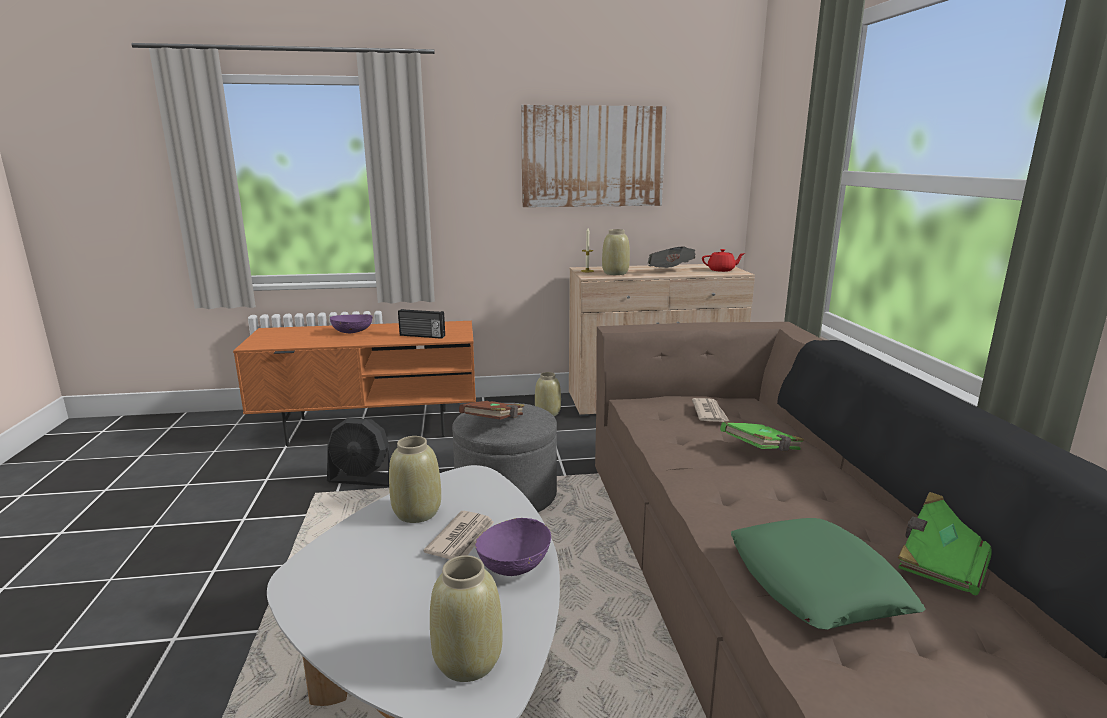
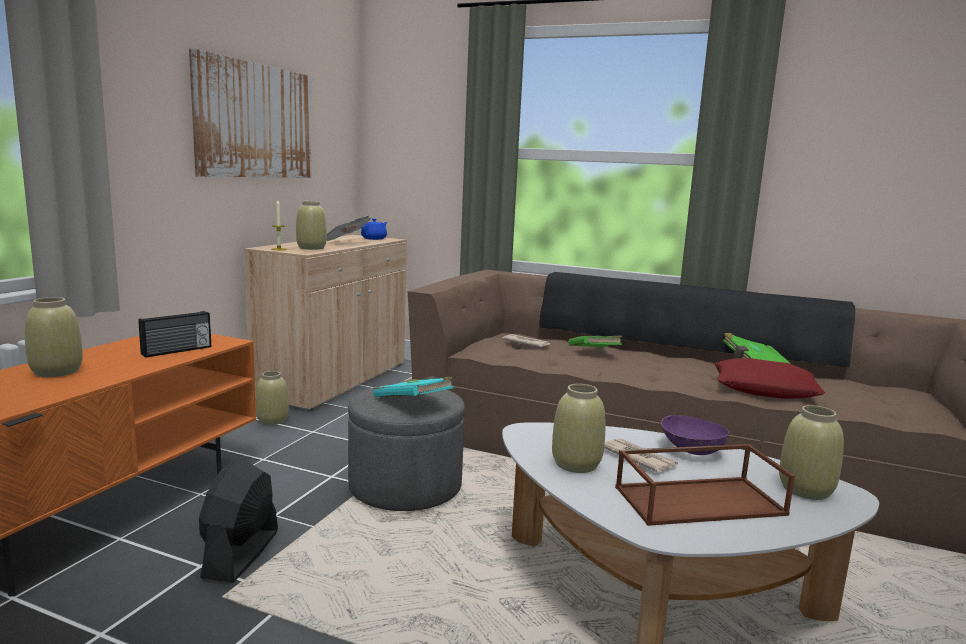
camera: 60 degrees left, 5 degrees down
(352, 332) = (57, 371): purple bowl -> beige vase
(363, 479) = (241, 554): black fan -> black fan turned 150 degrees clockwise
(385, 589) = (700, 500): none -> brown tray
(494, 423) = (413, 403): brown book -> turquoise book
(721, 270) = (374, 239): red teapot -> blue teapot
(817, 583) = (765, 388): green pillow -> red pillow

